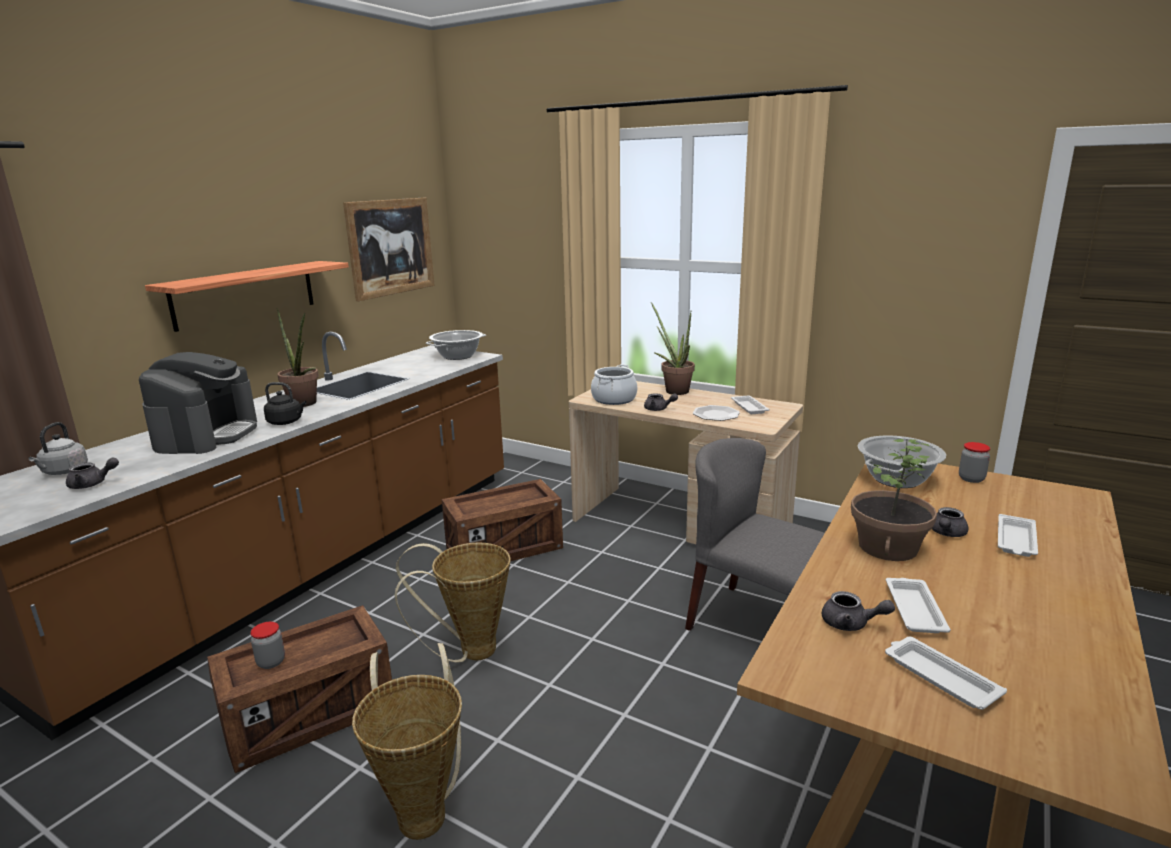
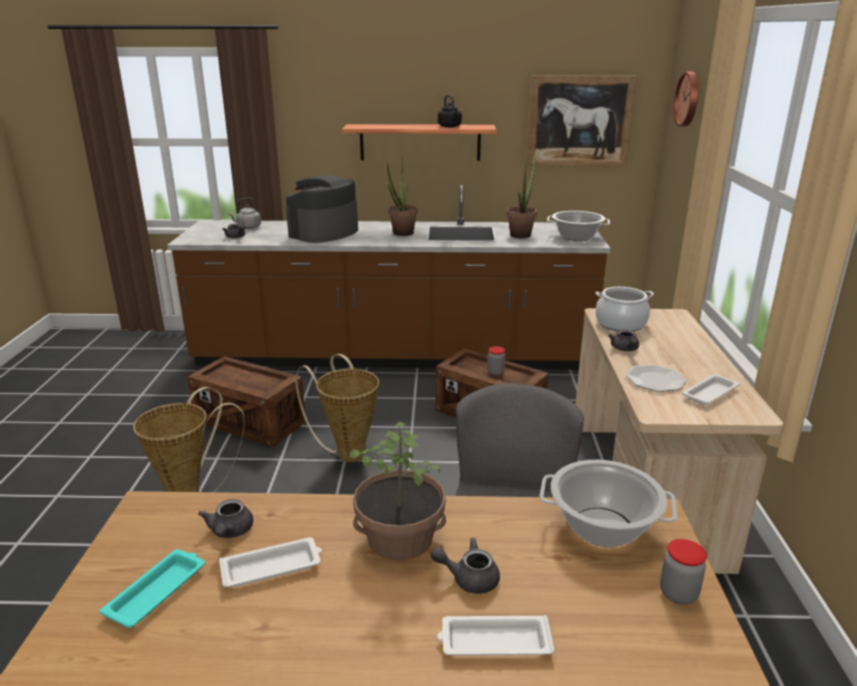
camera: 60 degrees right, 5 degrees up
(207, 435) = (324, 232): coffee machine -> coffee machine turned 150 degrees clockwise
(271, 662) = (231, 375): jar -> jar (495, 372)
(286, 422) = (364, 240): black kettle -> black kettle (450, 126)
(498, 213) = (688, 99): none -> wall clock
(673, 390) = (697, 343): potted plant -> potted plant (521, 234)
(939, 677) = (158, 591): white tray -> turquoise tray

